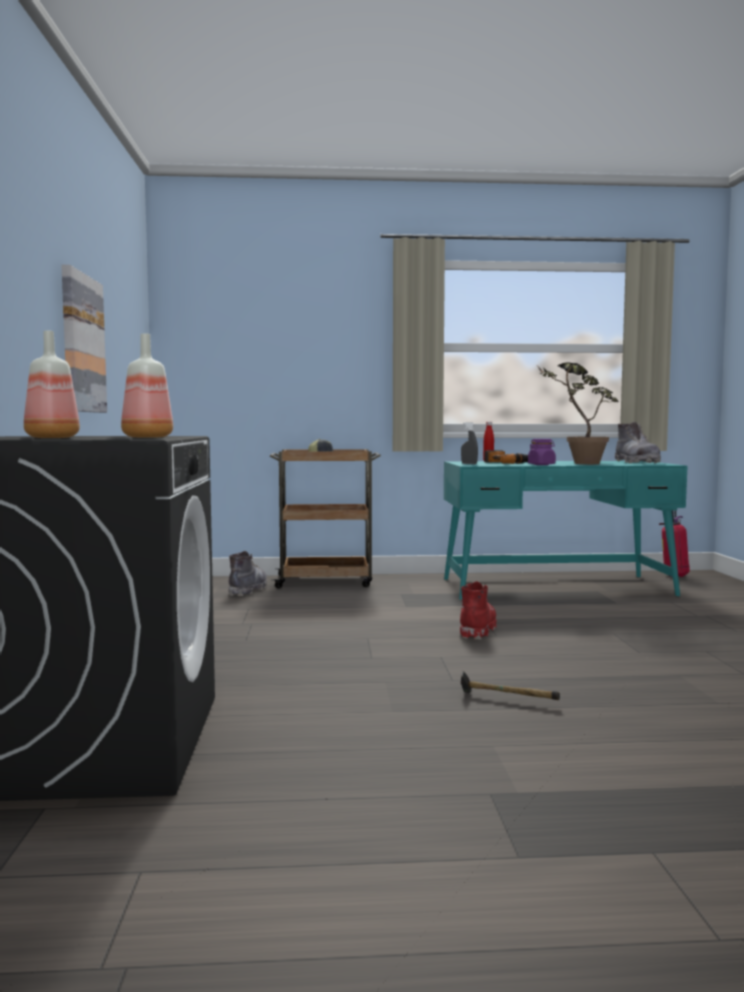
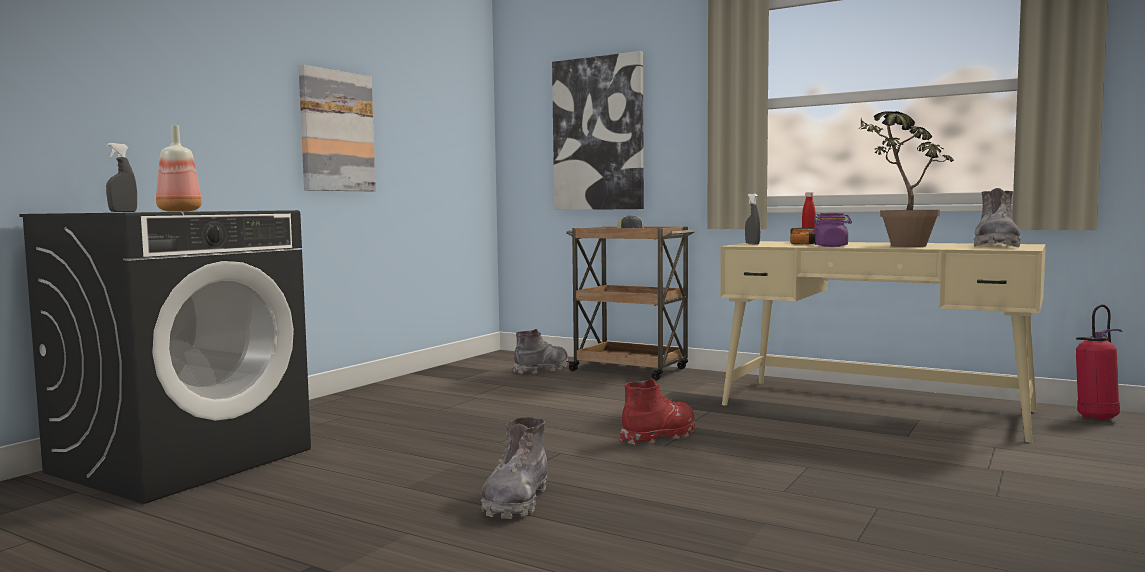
camera: 35 degrees right, 0 degrees up
(50, 438) = (123, 212): bottle -> grey spray bottle
(275, 362) = (598, 134): none -> picture
(505, 700) = (516, 501): hammer -> grey boot
(556, 587) = (875, 408): turquoise desk -> beige desk

